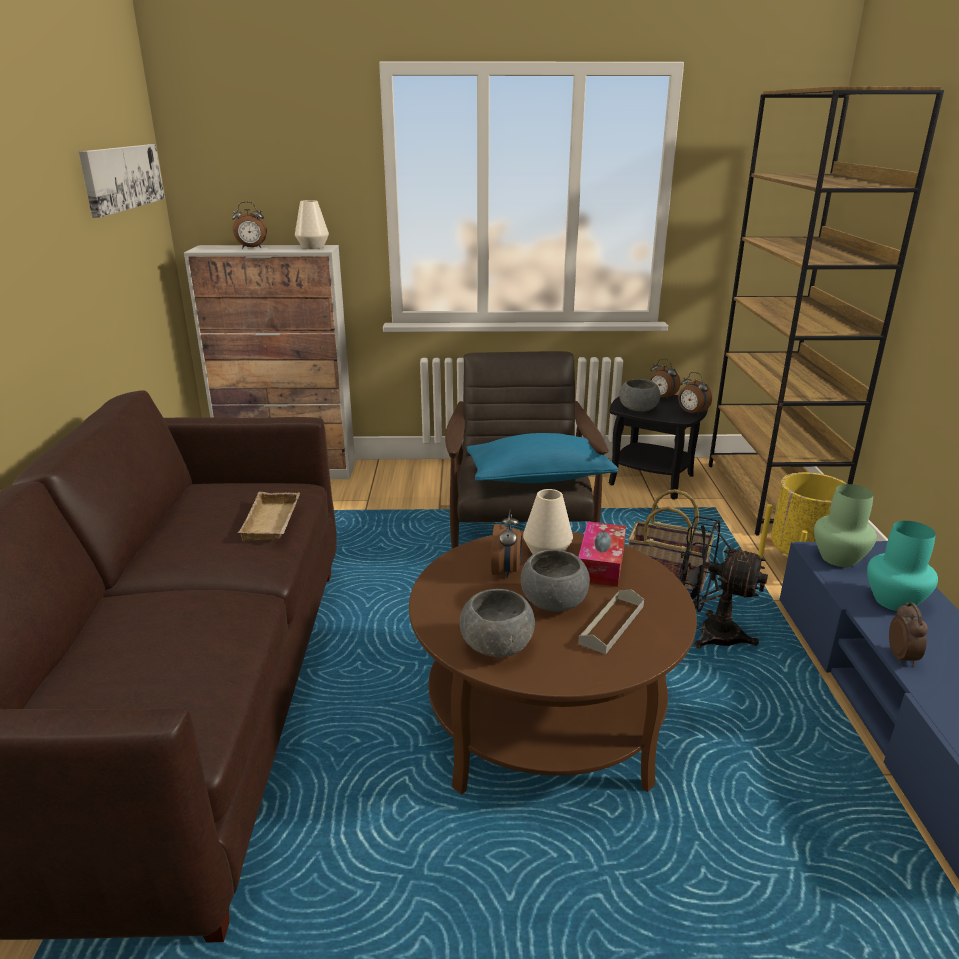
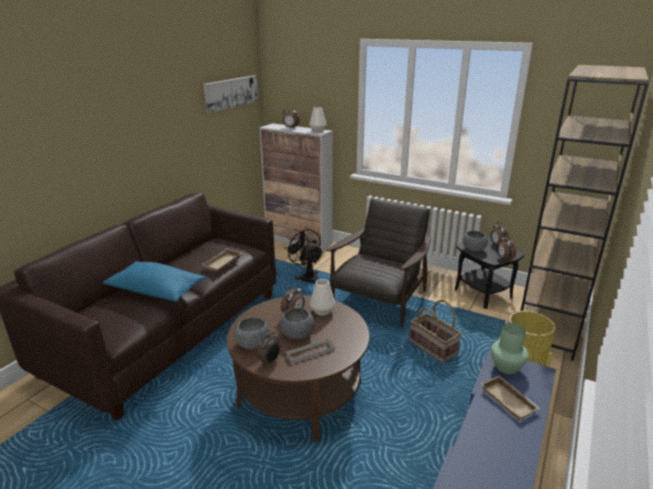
camera: 30 degrees right, 0 degrees up
(539, 478) = (376, 274): blue pillow -> blue pillow (156, 291)
(601, 563) = (340, 324): tissue box -> none
(707, 633) = (423, 385): black fan -> black fan (307, 277)
(895, 601) = (510, 400): turquoise vase -> beige tray
(902, 657) = (472, 429): alarm clock -> alarm clock (270, 362)

